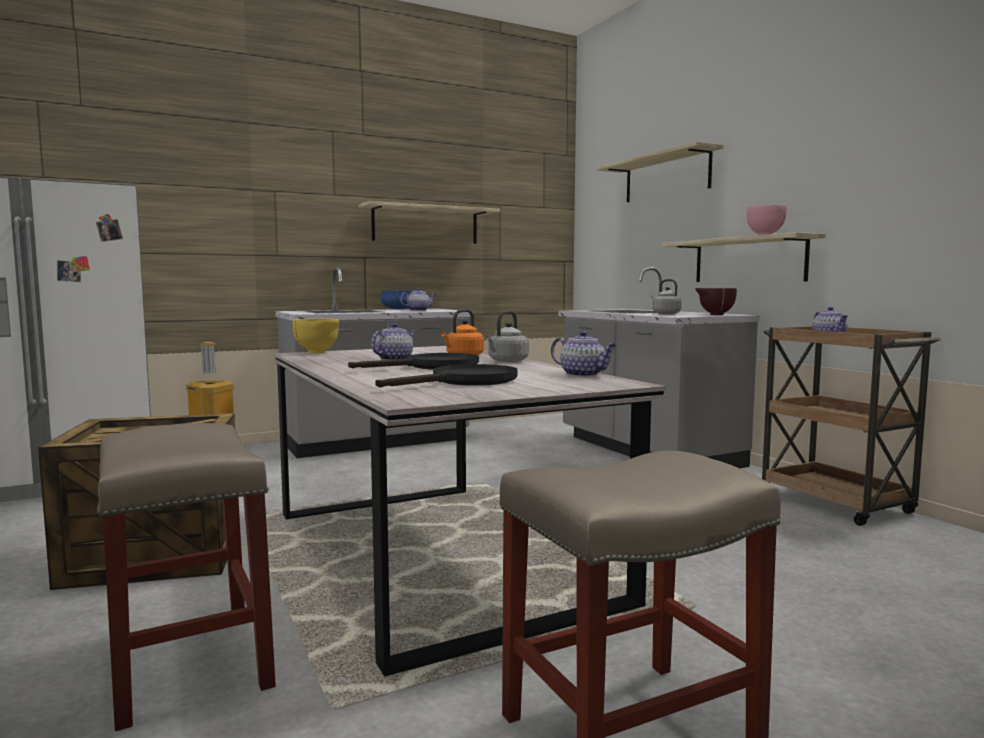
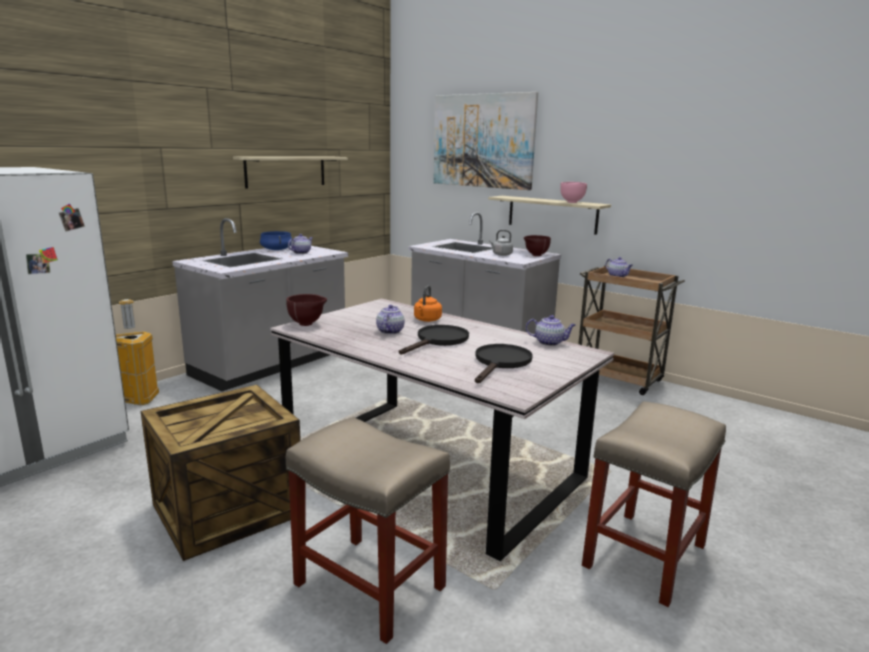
camera: 25 degrees left, 10 degrees up
(318, 353) = (307, 324): yellow bowl -> brown bowl
(506, 361) = (469, 325): grey kettle -> none
(666, 177) = (483, 141): shelf -> picture

